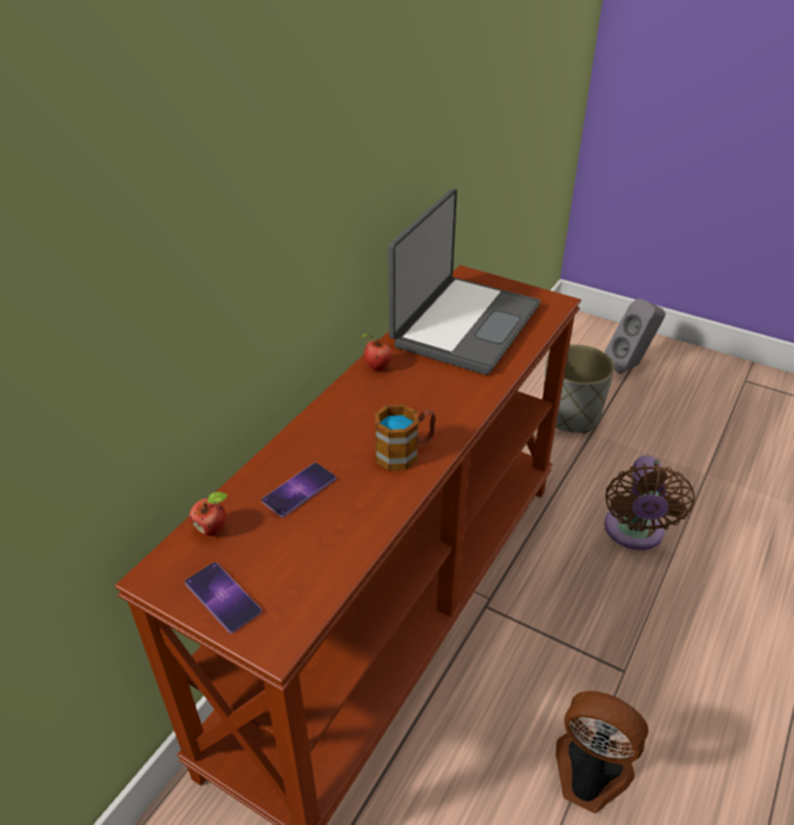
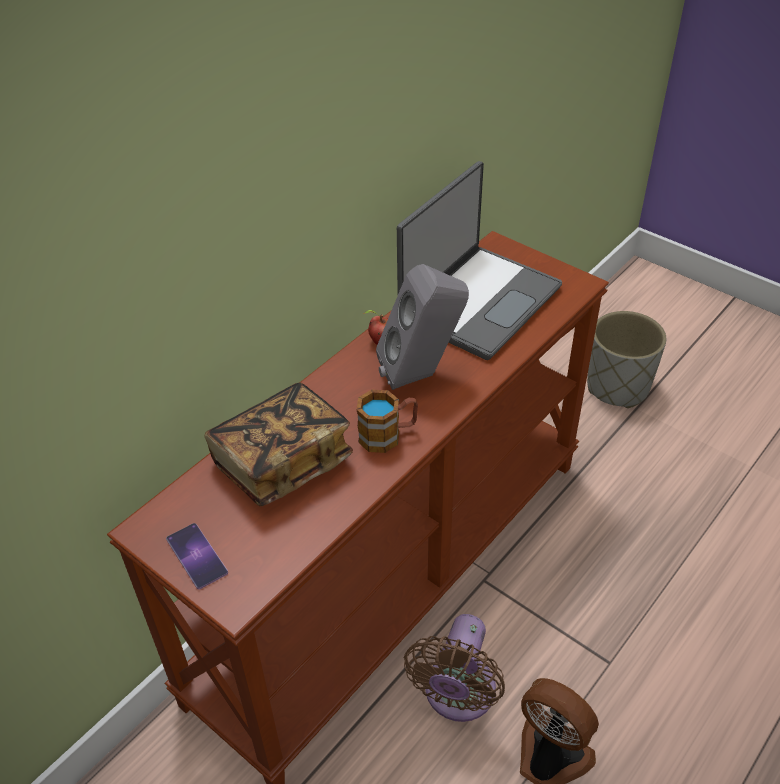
camera: 10 degrees right, 5 degrees up
(213, 529) = (198, 491): apple -> none
(299, 490) = (282, 462): phone -> book
(629, 366) = (698, 335): grey speaker -> grey speaker (422, 375)
(633, 533) = (655, 522): brown fan -> brown fan (457, 696)

